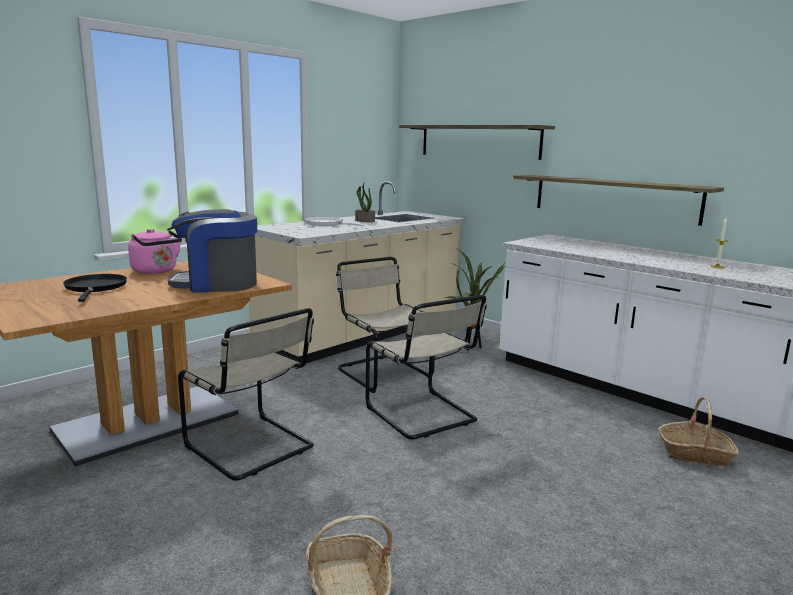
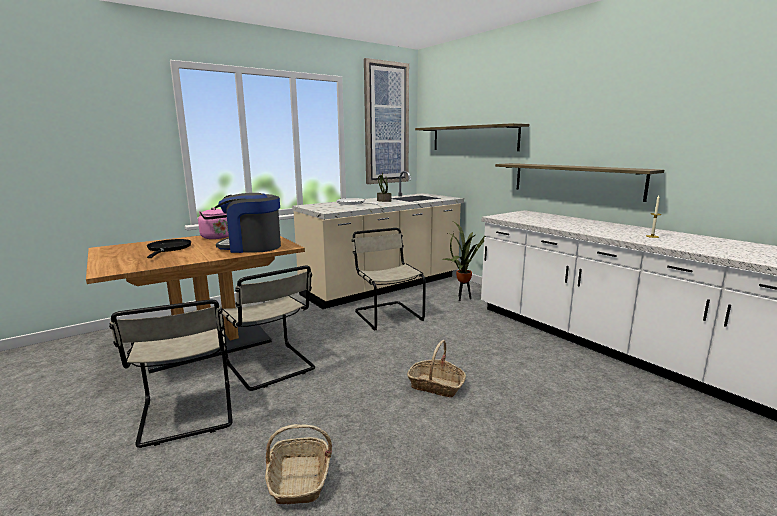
camera: 10 degrees right, 0 degrees up
(360, 118) = (386, 124): none -> picture
(423, 415) = (406, 349): beige chair -> beige chair (187, 415)
(695, 453) = (623, 393): basket -> basket (436, 385)

